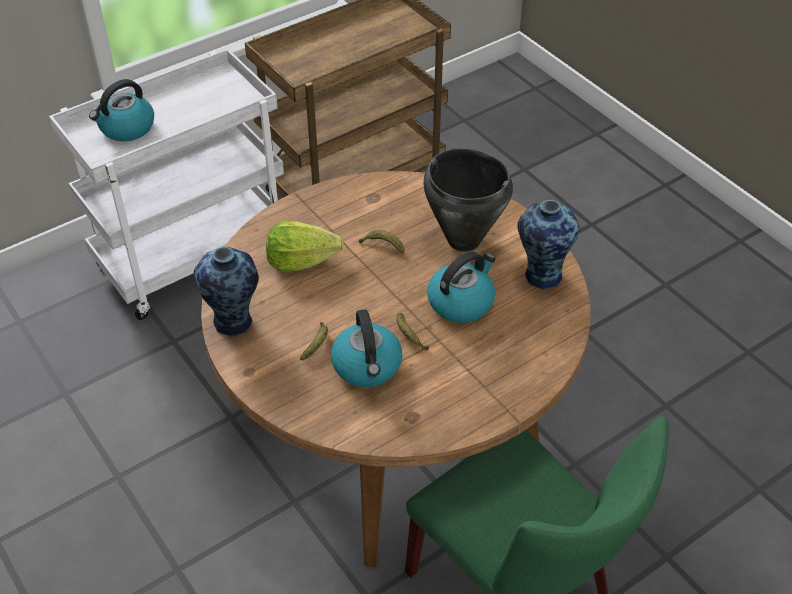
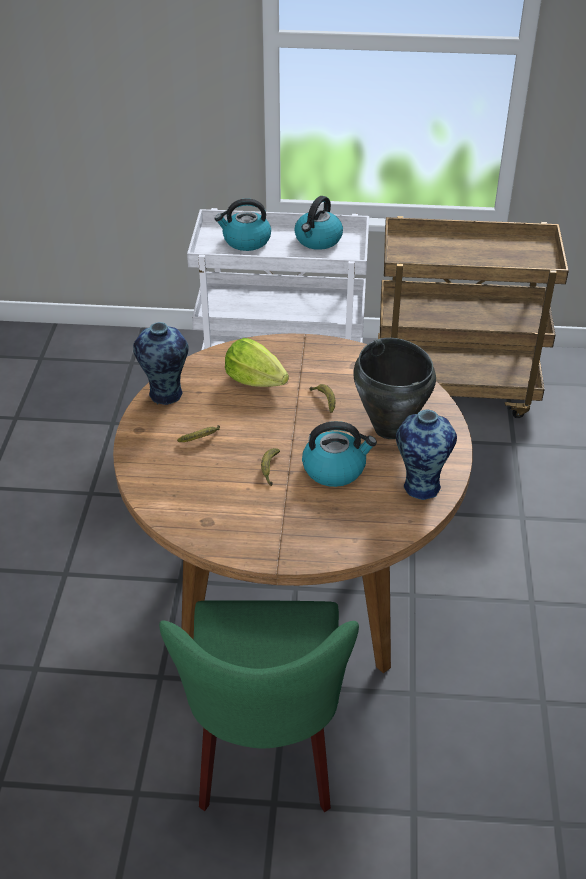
camera: 40 degrees right, 5 degrees down
(367, 366) = (217, 472): kettle -> kettle (318, 240)

